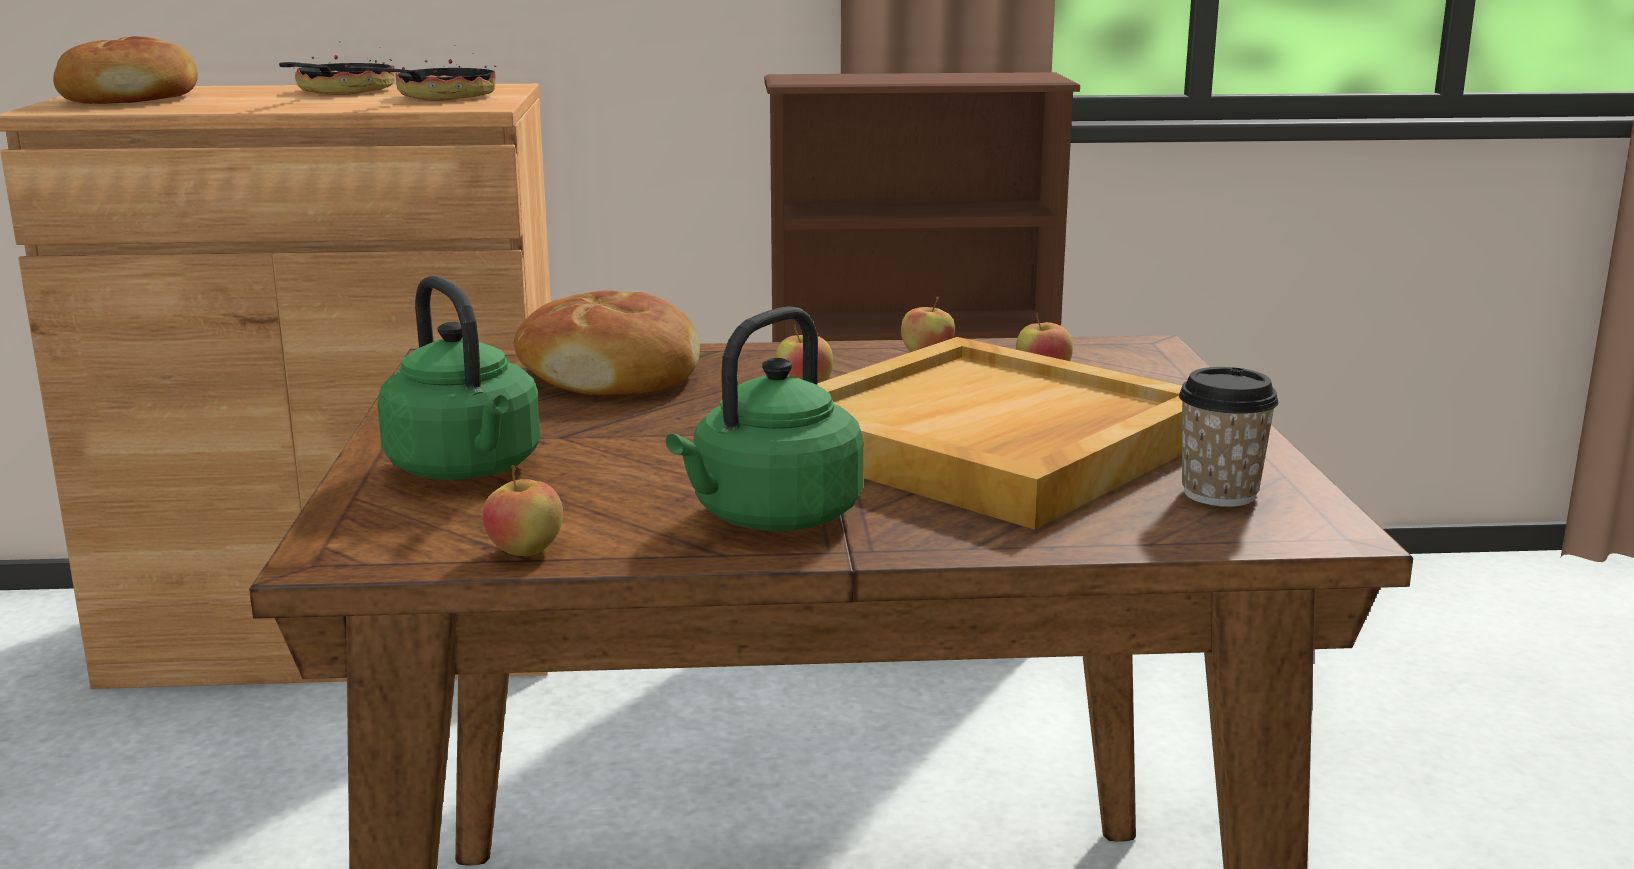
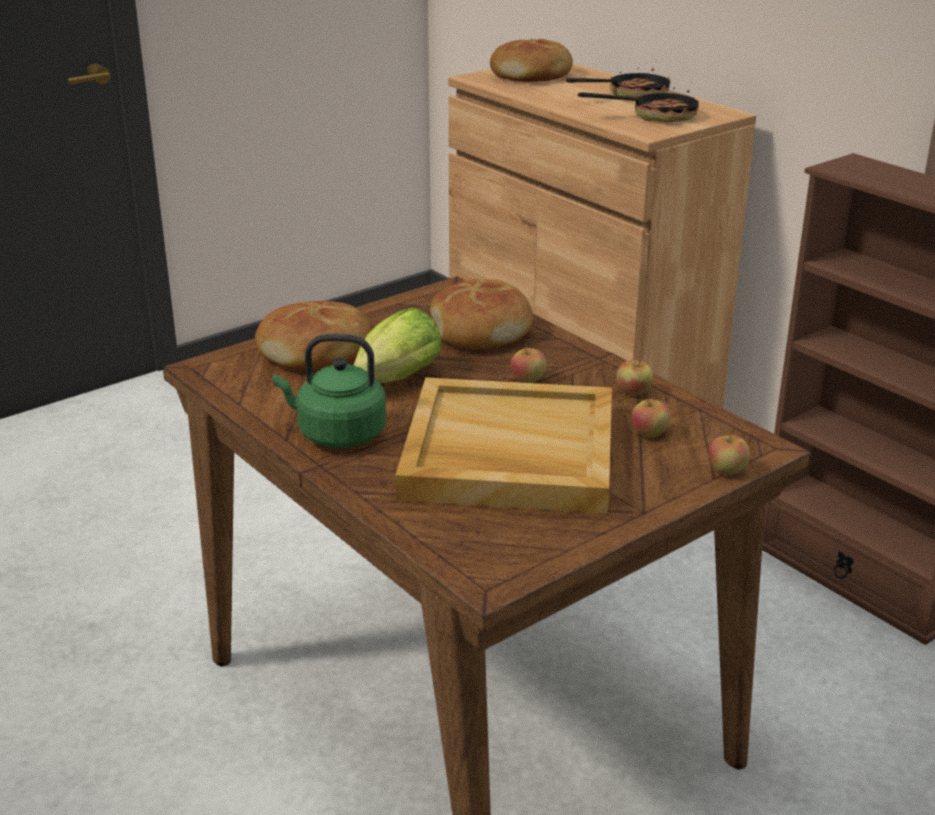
camera: 55 degrees right, 10 degrees up
(468, 470) = (317, 353): green kettle -> bread
(524, 551) = (244, 399): apple -> apple (726, 471)
(666, 449) = (394, 381): none -> lettuce
(1219, 493) = (510, 537): cup -> none

